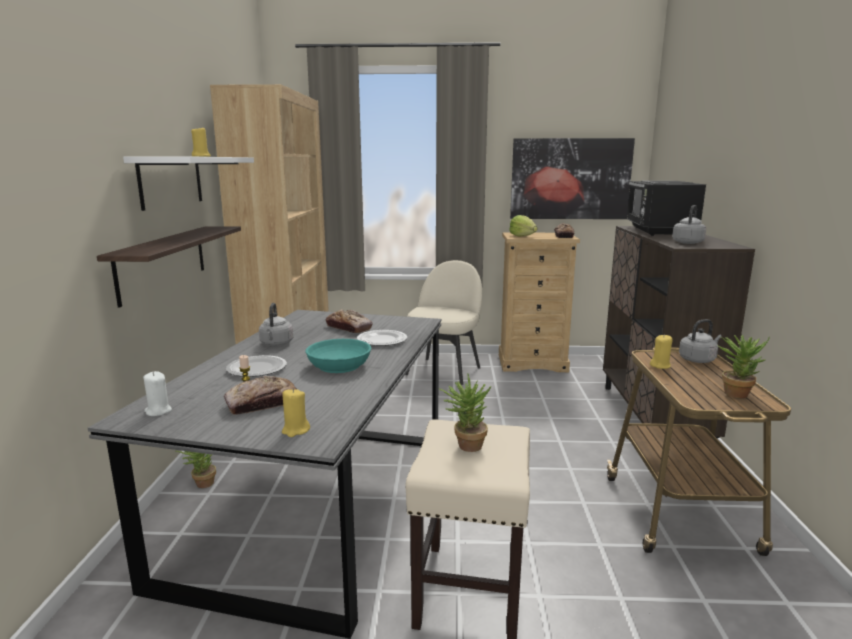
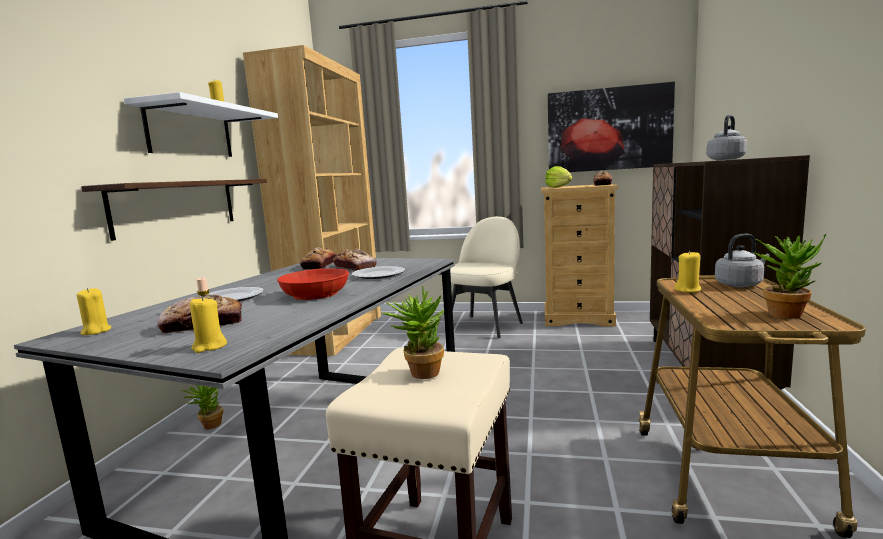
camera: 10 degrees right, 5 degrees down
(158, 411) = (96, 331): white candle -> yellow candle
(276, 344) = (272, 280): grey kettle -> none
(308, 323) = (319, 265): none -> bread
(339, 365) = (315, 294): turquoise bowl -> red bowl
(659, 231) = (698, 161): black microwave -> none

